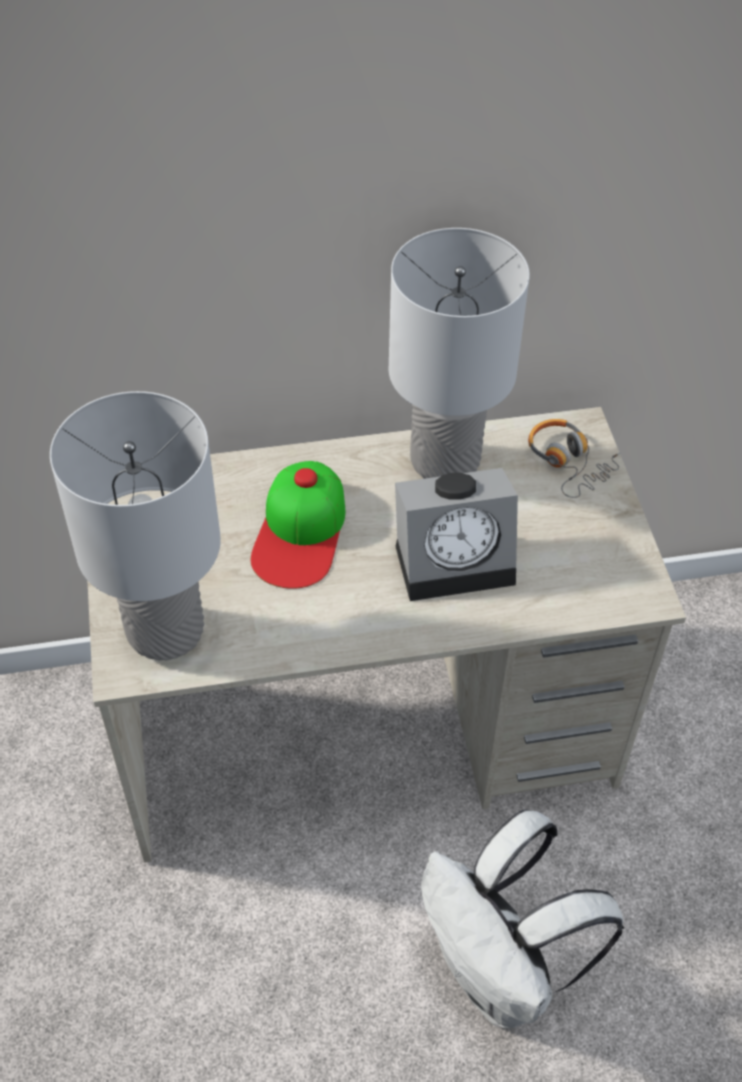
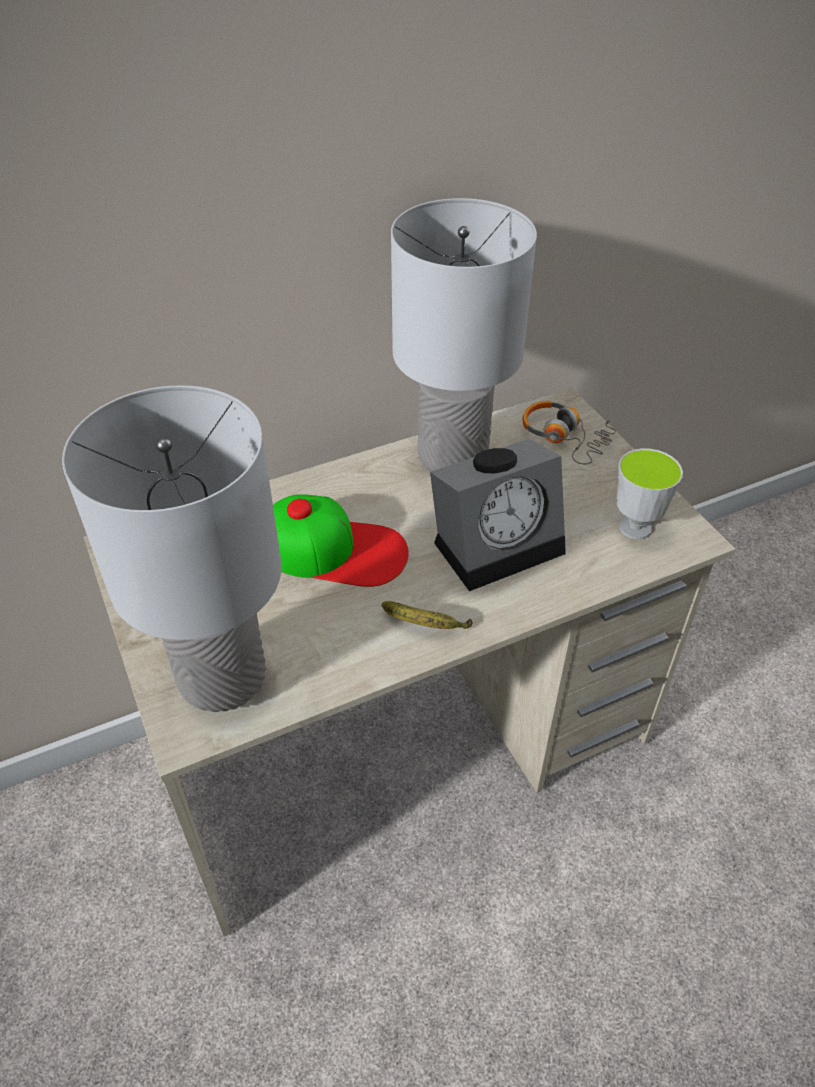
camera: 15 degrees left, 5 degrees down
(300, 532) = (334, 549): cap -> cap turned 75 degrees counterclockwise
(357, 624) = (425, 625): none -> banana
(501, 973) = (611, 950): white backpack -> none
(595, 573) = (635, 527): none -> cup

